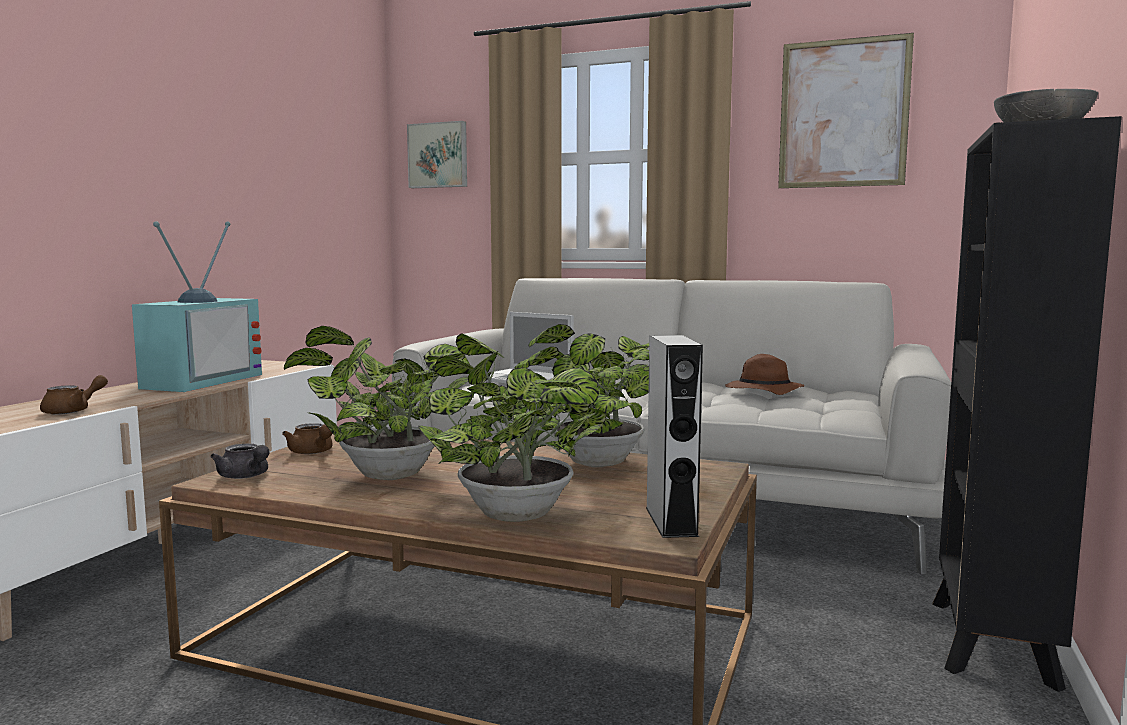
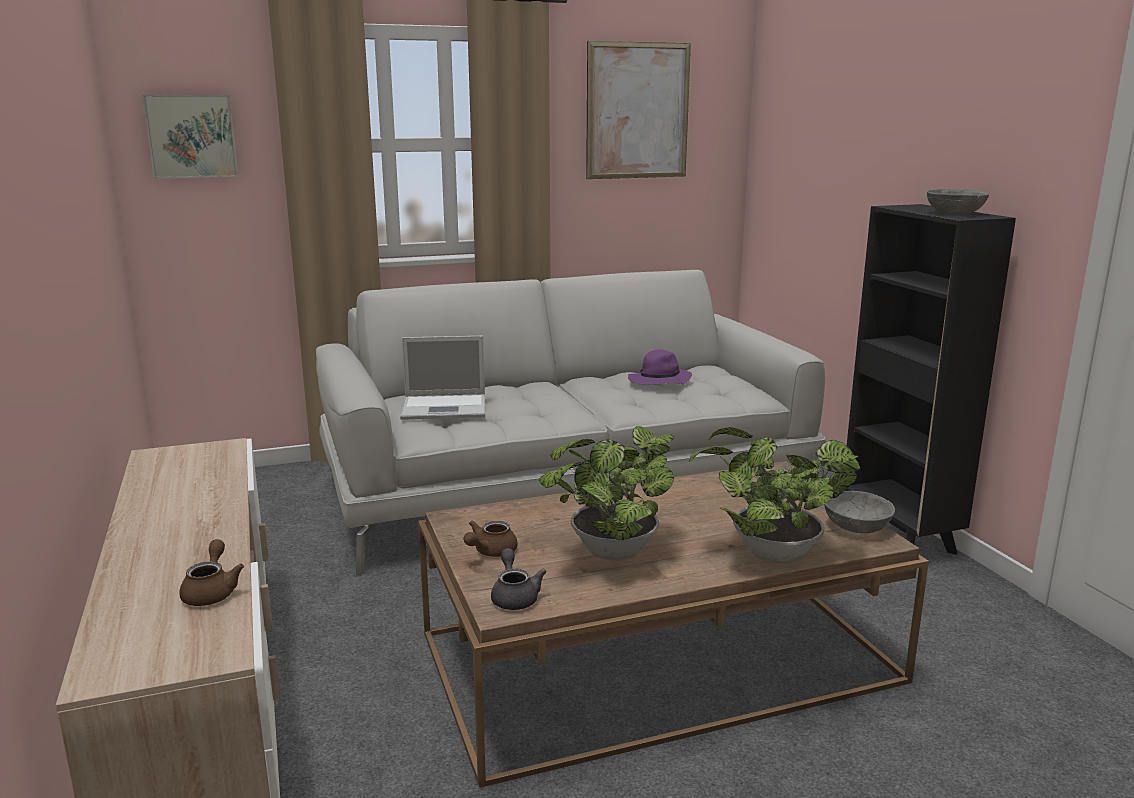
camera: 40 degrees left, 10 degrees up
(199, 381) = (188, 504): television -> none
(245, 476) = (514, 596): grey teapot -> grey teapot turned 105 degrees counterclockwise
(312, 452) = (490, 552): brown teapot -> brown teapot turned 120 degrees clockwise
(592, 463) = (708, 492): potted plant -> none
(671, 521) = (856, 526): grey speaker -> grey bowl
(762, 392) = (659, 382): brown hat -> purple hat

